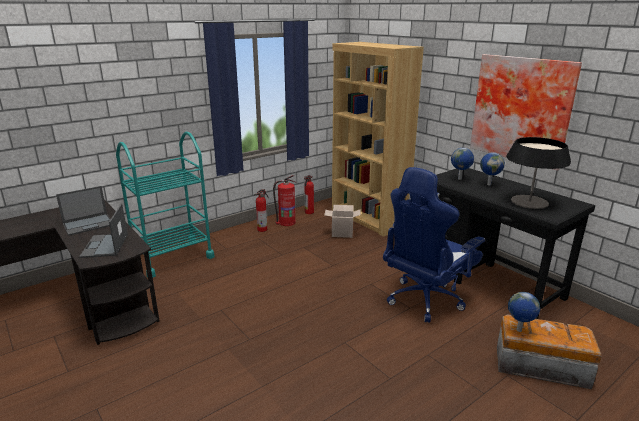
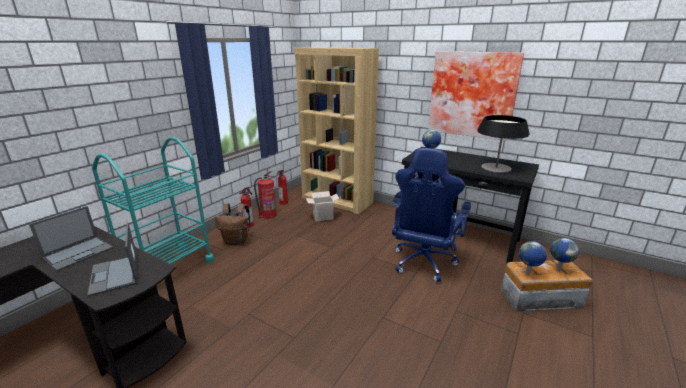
camera: 20 degrees left, 0 degrees up
(243, 243) = (237, 241): none -> brown backpack
(489, 184) = (455, 158): globe -> globe (558, 269)

